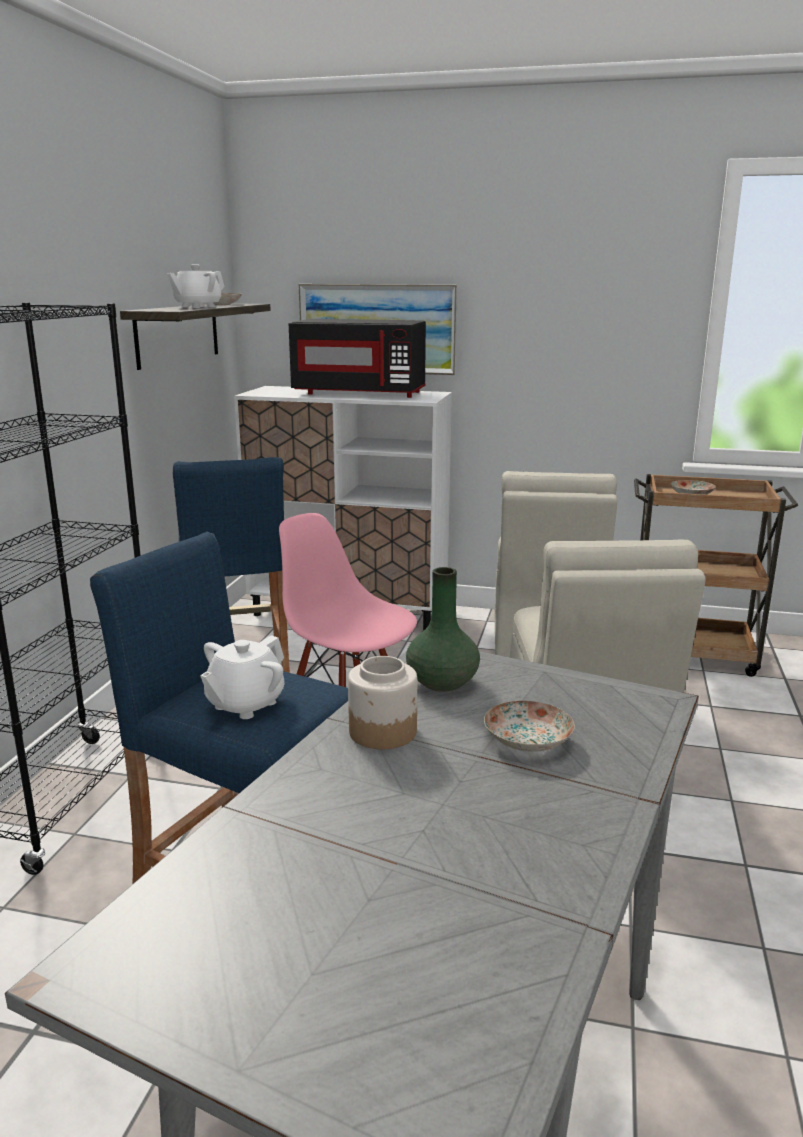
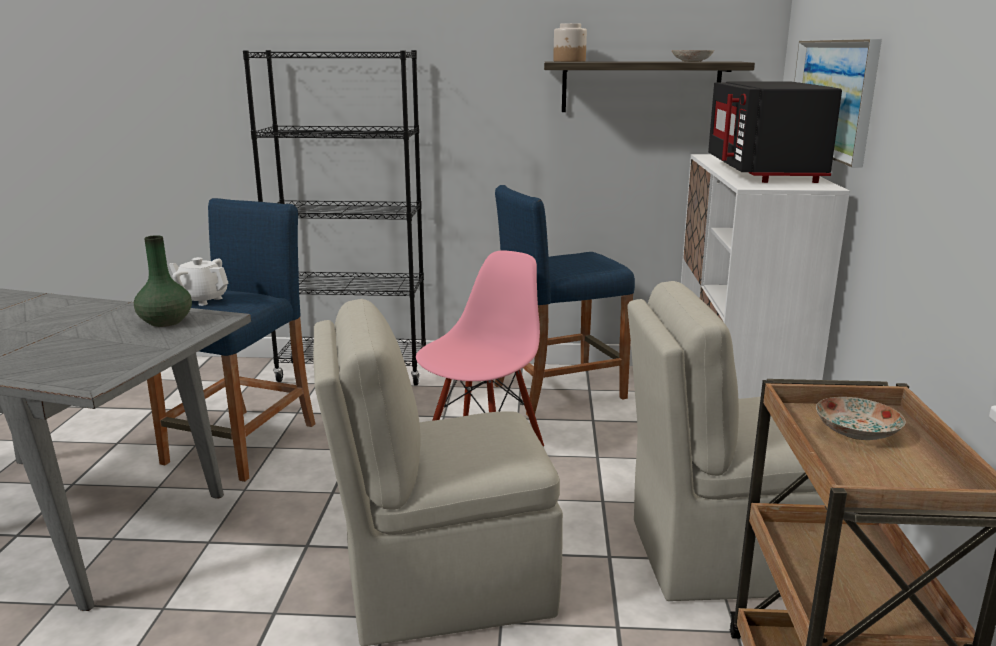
camera: 80 degrees right, 0 degrees up
(197, 307) = (626, 61): white teapot -> none
(383, 732) = (102, 313): jar -> jar (569, 61)
(528, 741) = (60, 345): plate -> none

